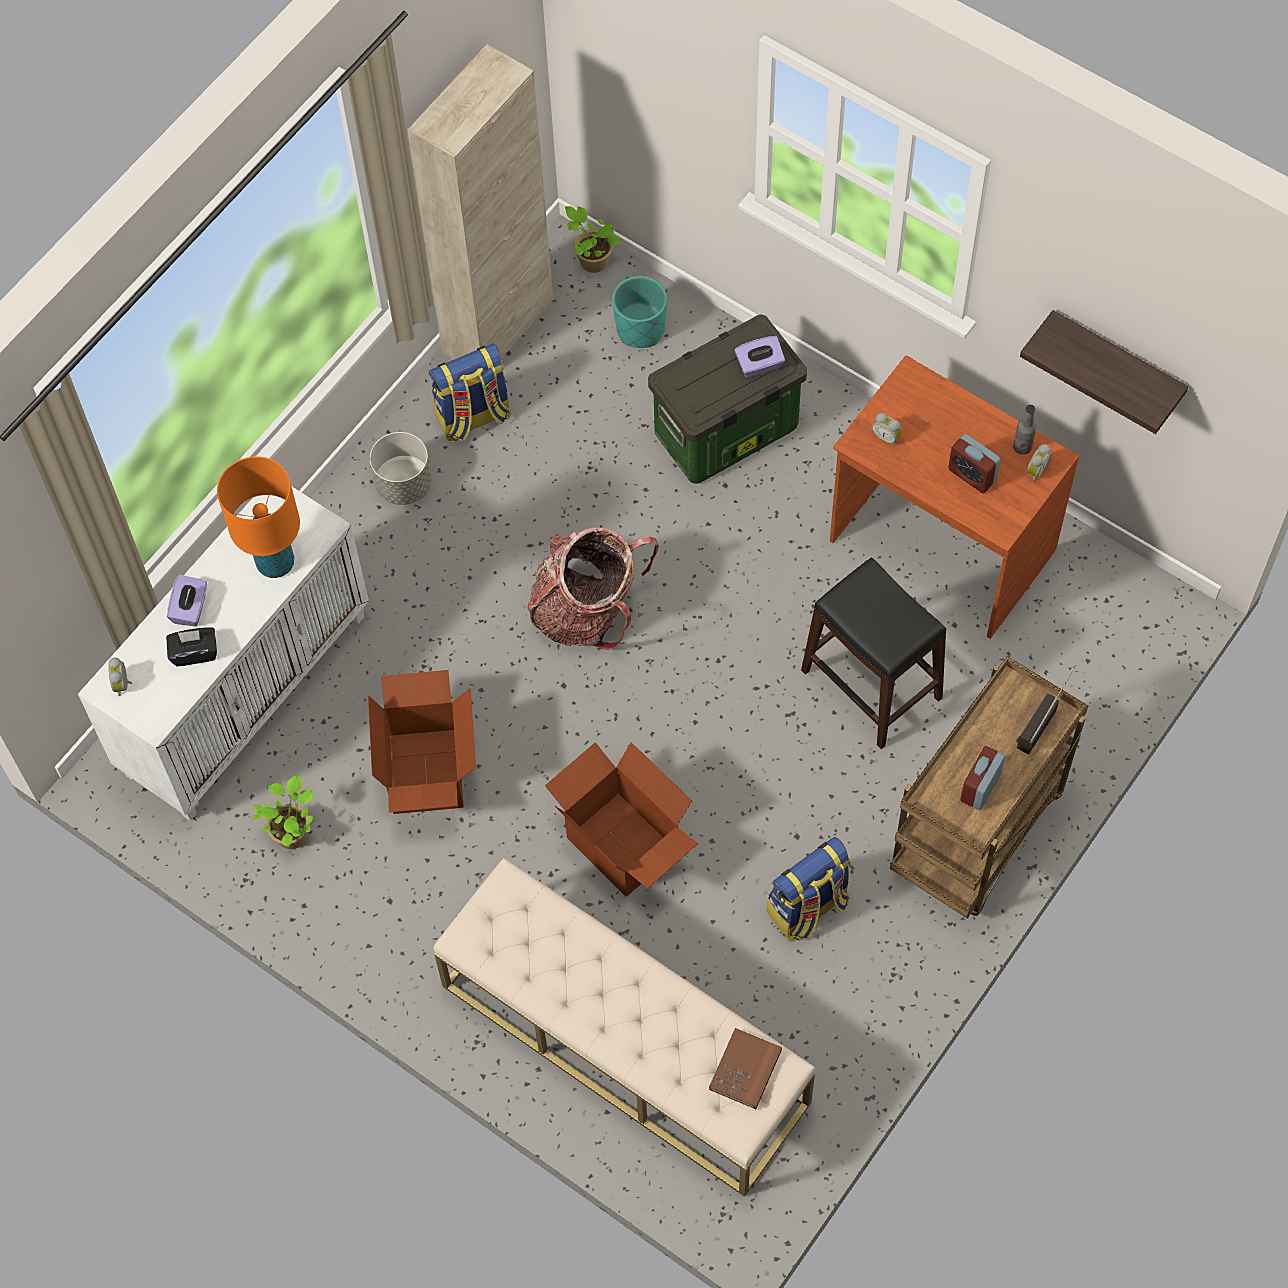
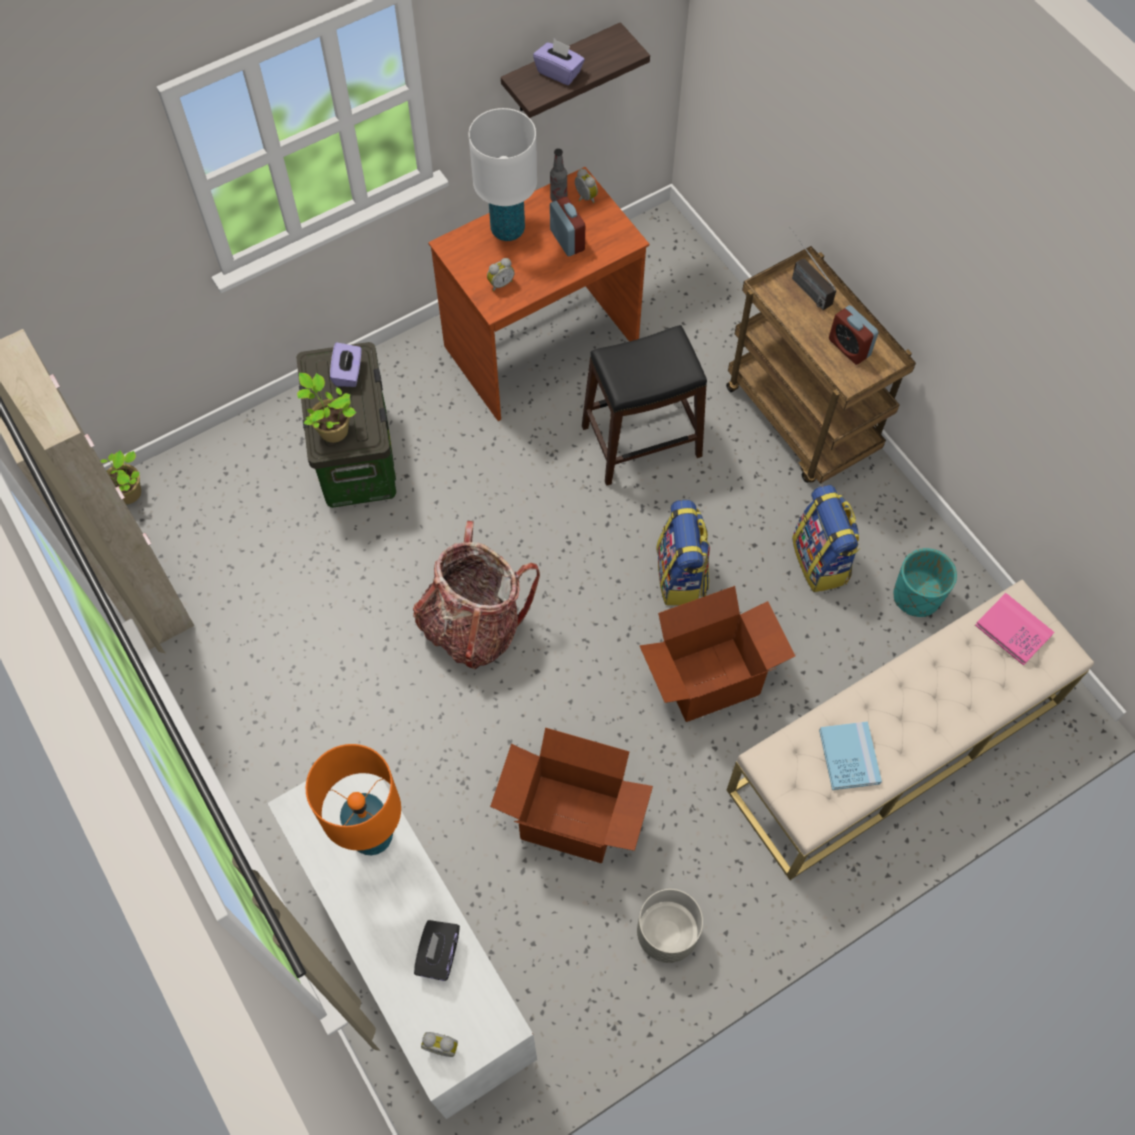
camera: 70 degrees left, 0 degrees up
(190, 609) = (384, 941): purple tissue box -> purple tissue box (559, 72)
(292, 833) = (583, 964): potted plant -> potted plant (332, 429)
(403, 484) = (264, 733): grey planter -> grey planter (666, 933)
(473, 417) = (228, 649): backpack -> backpack (681, 576)
(539, 953) = (849, 756): none -> blue book
(640, 329) = (218, 482): turquoise planter -> turquoise planter (916, 596)
(745, 1069) = (1013, 630): brown book -> pink book
(957, 417) = (508, 230): none -> white table lamp
(972, 475) = (567, 240): alarm clock -> alarm clock turned 90 degrees counterclockwise

